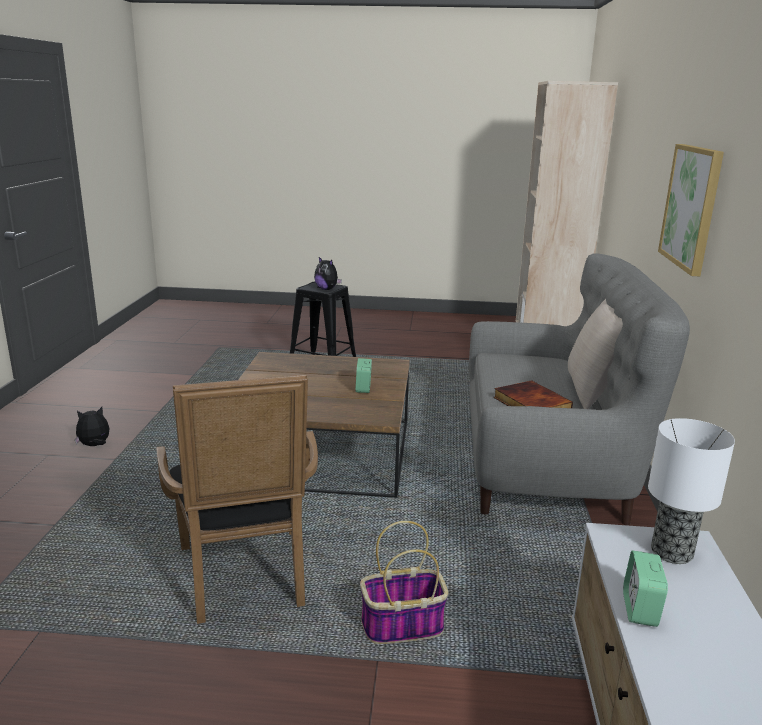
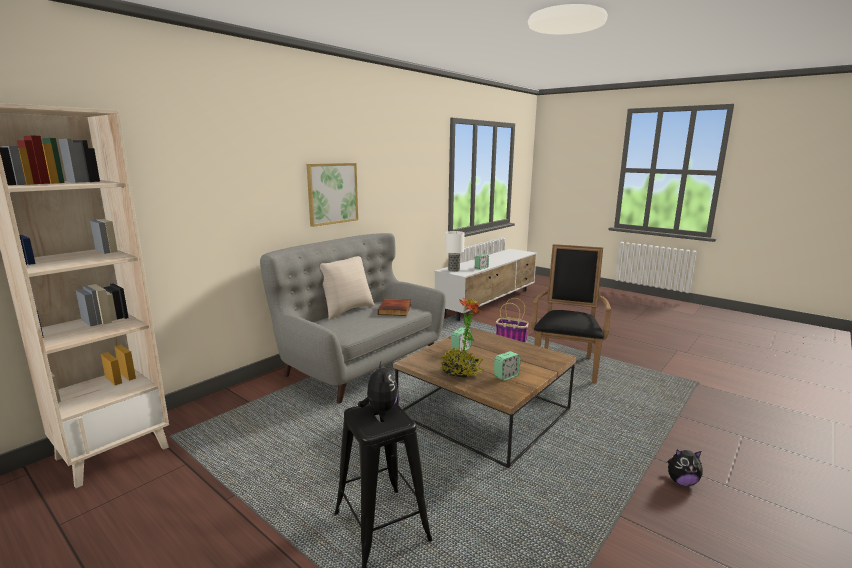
camera: 145 degrees left, 5 degrees down
(283, 373) = (506, 376): none -> alarm clock
(333, 366) = (460, 372): none -> potted plant

